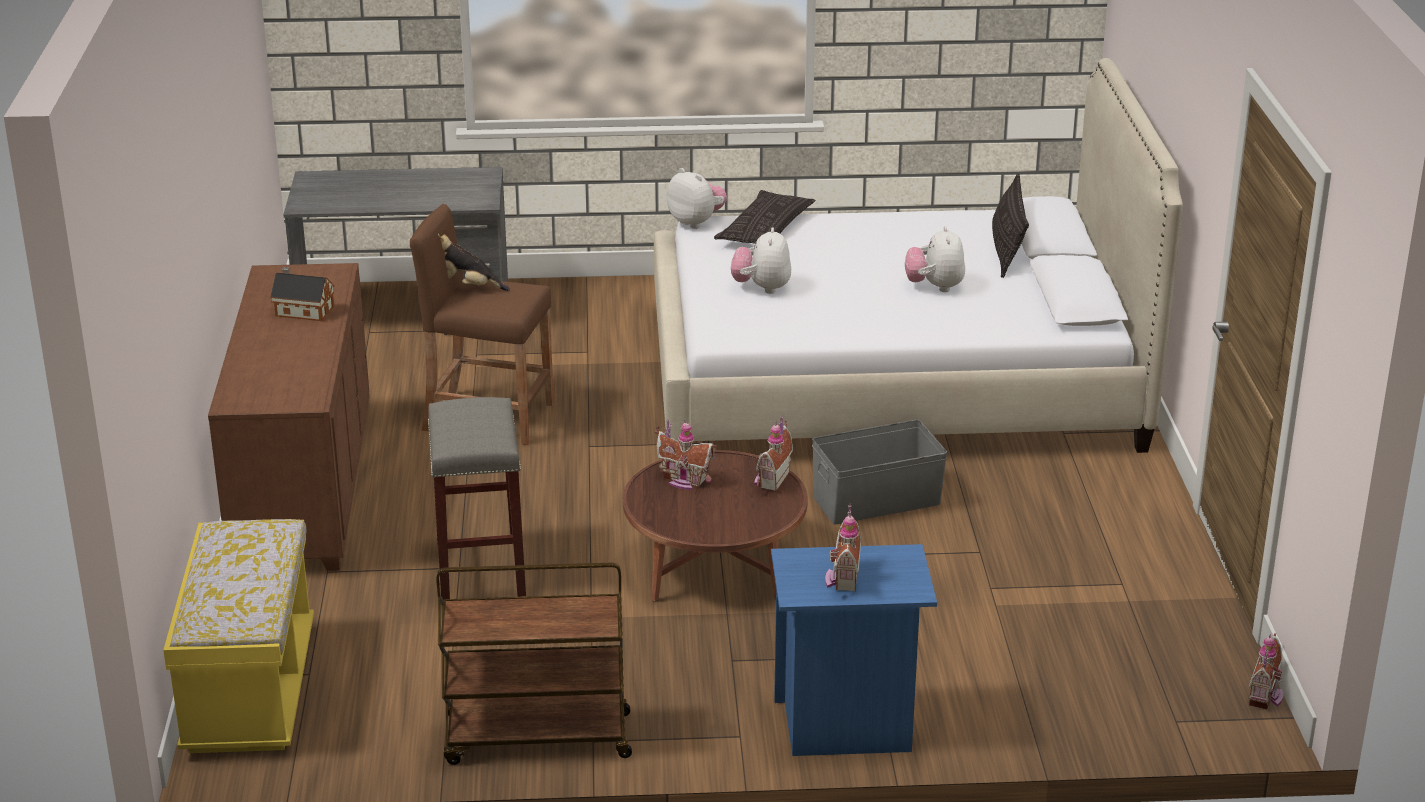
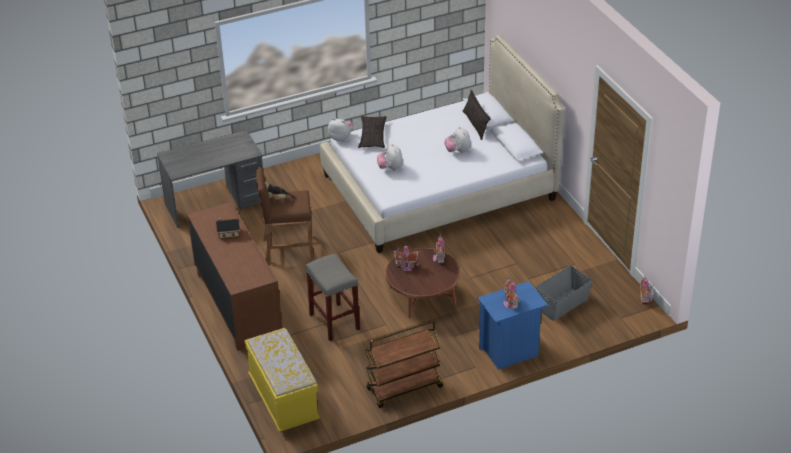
camera: 20 degrees left, 10 degrees up
(876, 500) = (465, 249): grey storage box -> grey storage box (562, 304)

